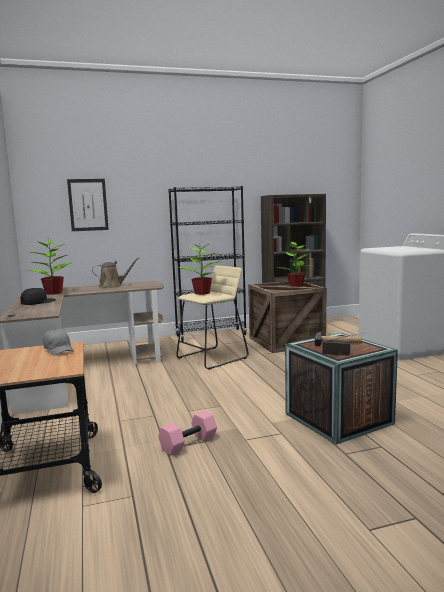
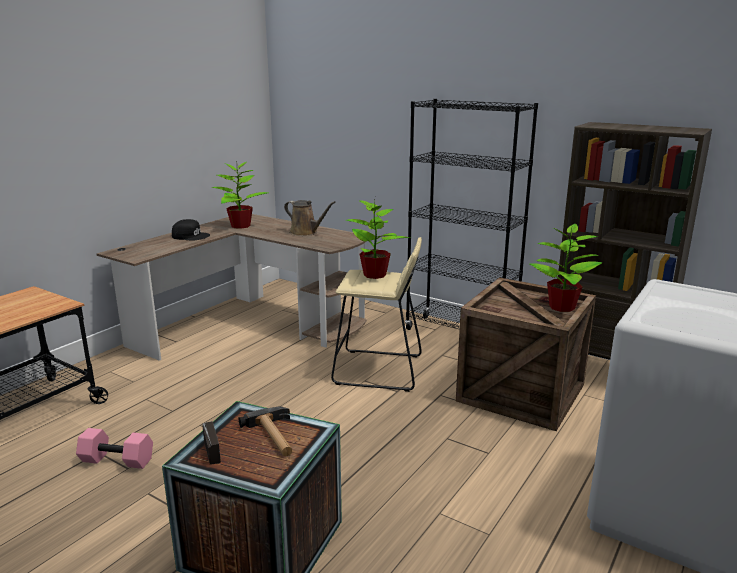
camera: 50 degrees right, 10 degrees up
(59, 350) = (43, 307): grey cap -> none
(88, 205) = (338, 114): picture -> none

